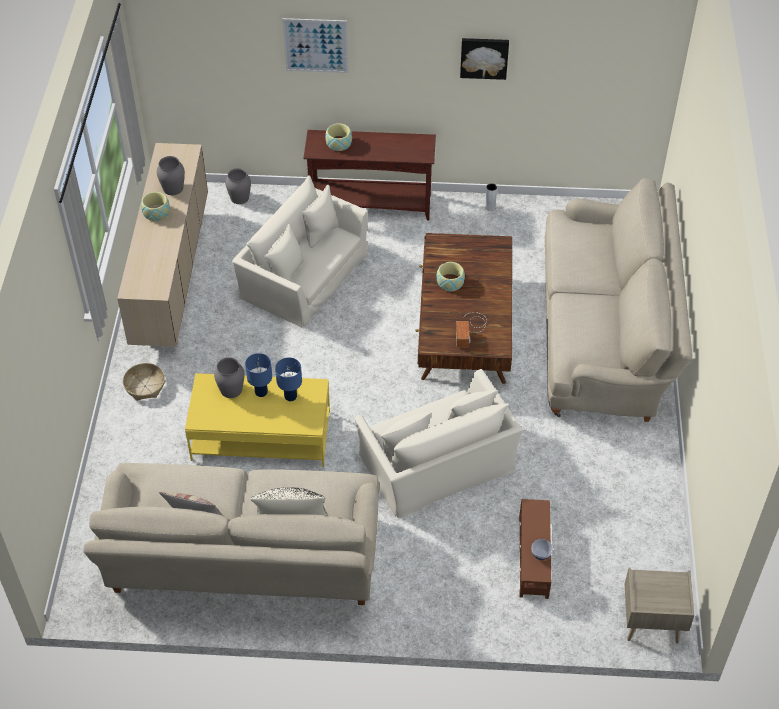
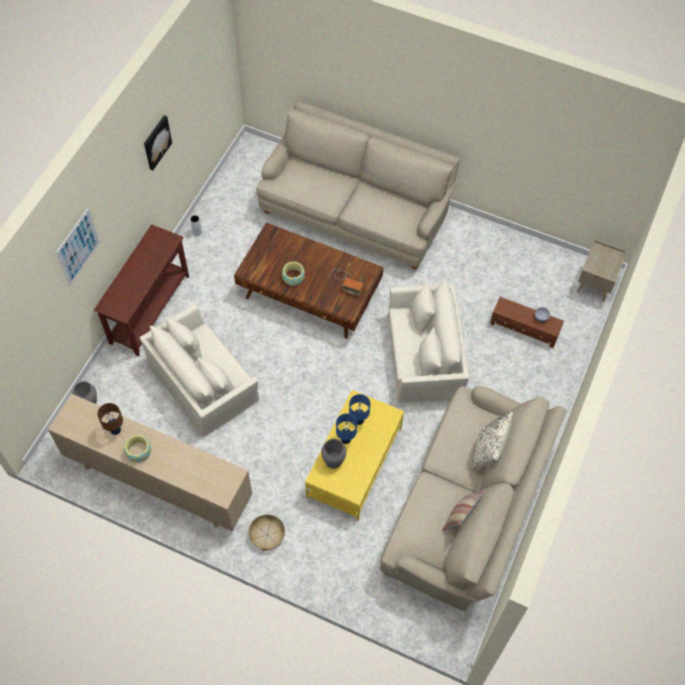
camera: 70 degrees left, 10 degrees up
(173, 188) = (115, 430): grey vase -> brown table lamp
(338, 143) = (123, 292): bowl -> none

